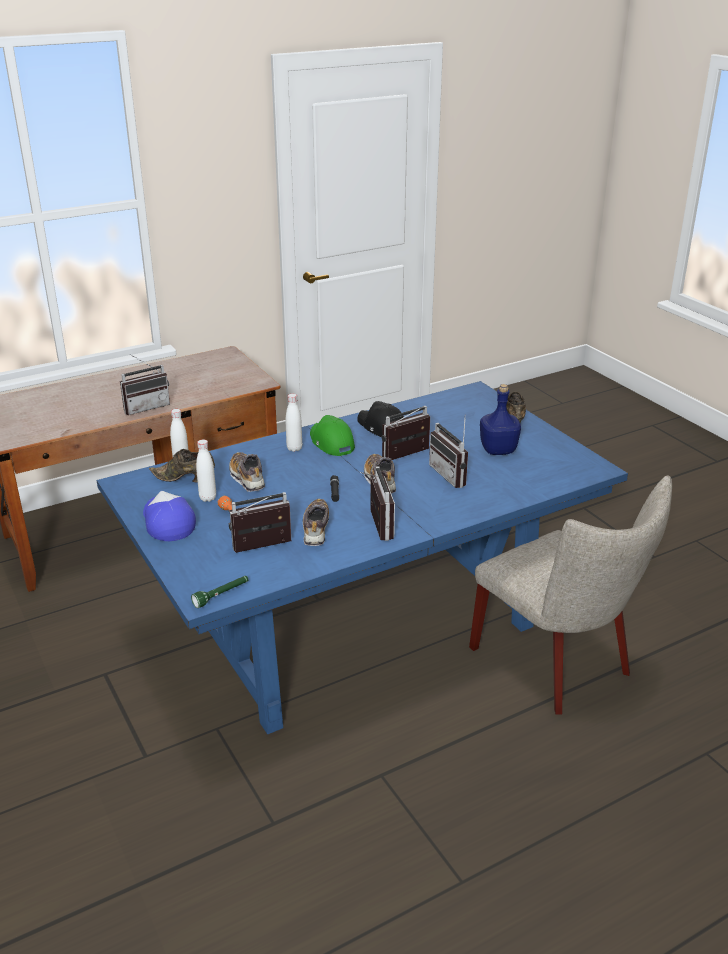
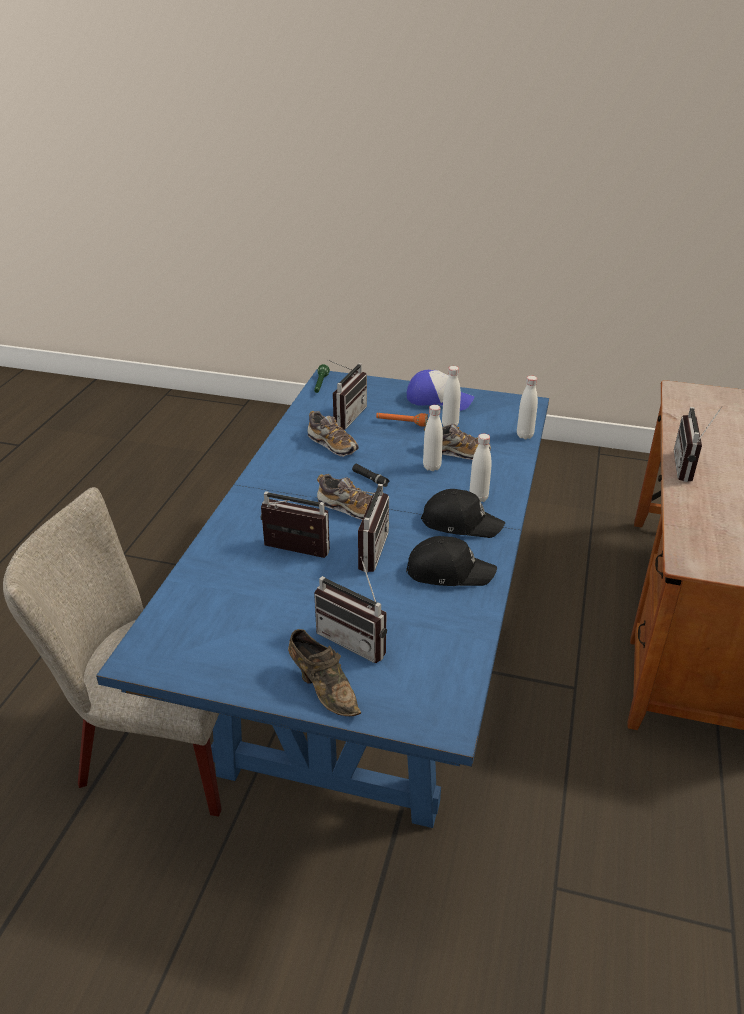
camera: 135 degrees right, 5 degrees up
(185, 479) = (495, 428): brown shoe -> none
(282, 478) = (432, 467): none -> white bottle
(331, 443) = (460, 523): green cap -> black cap
(374, 525) = (293, 469): radio -> radio (357, 639)
(498, 450) = (284, 616): blue bottle -> none

